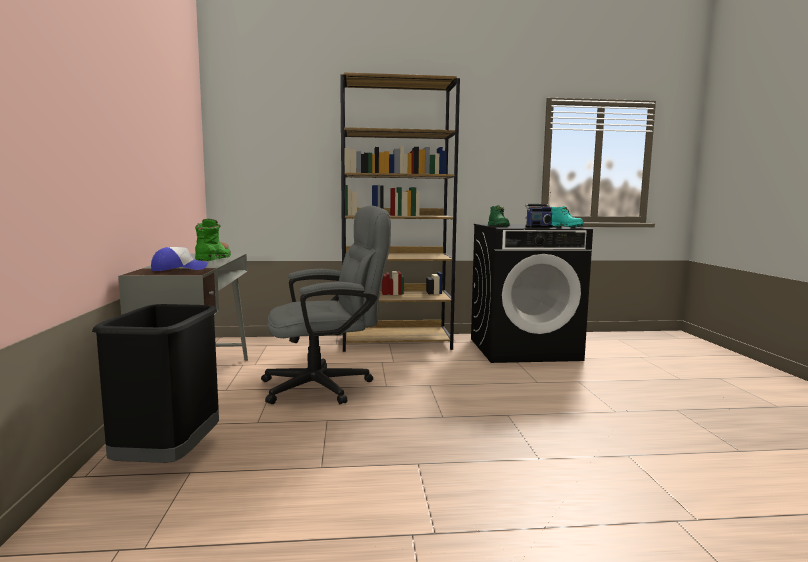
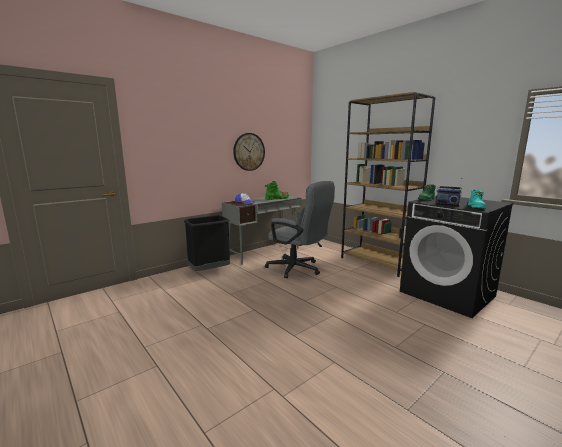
camera: 55 degrees right, 5 degrees up
(144, 150) = (249, 152): none -> wall clock

